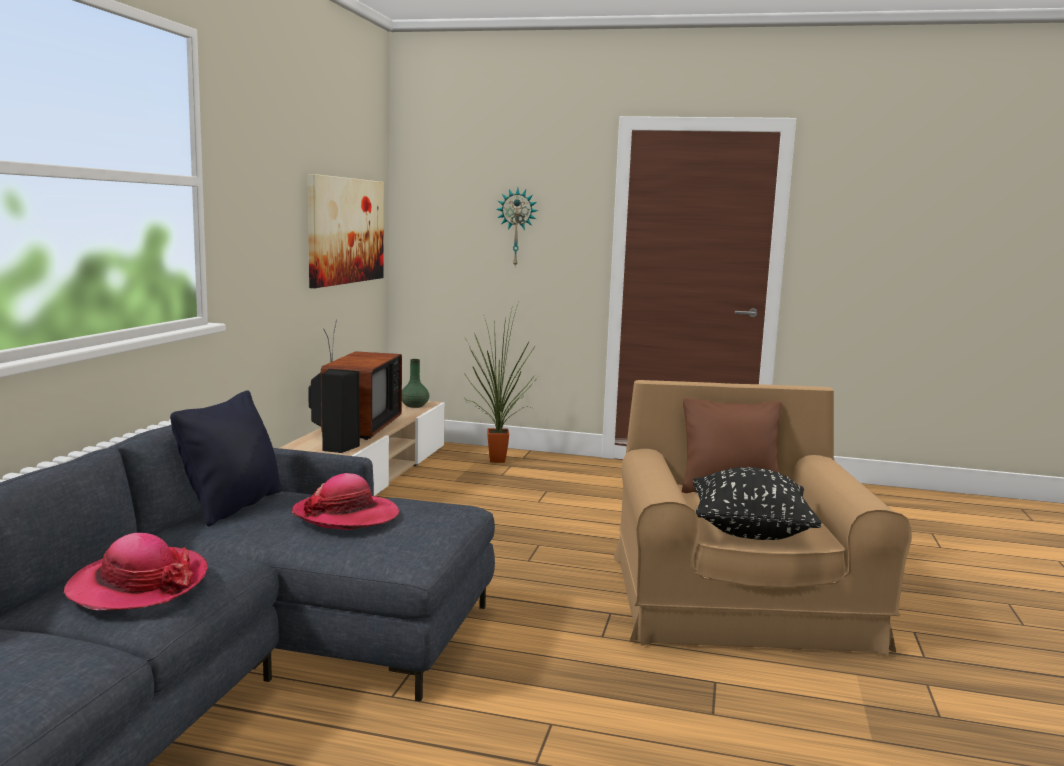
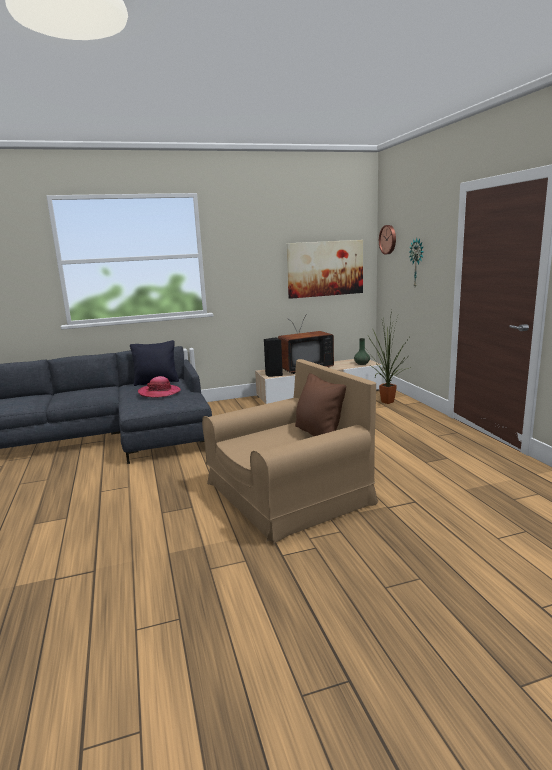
camera: 60 degrees right, 5 degrees up
(138, 584) = (76, 394): hat -> none
(430, 186) = (388, 239): none -> wall clock
(749, 532) = (257, 449): black pillow -> none

